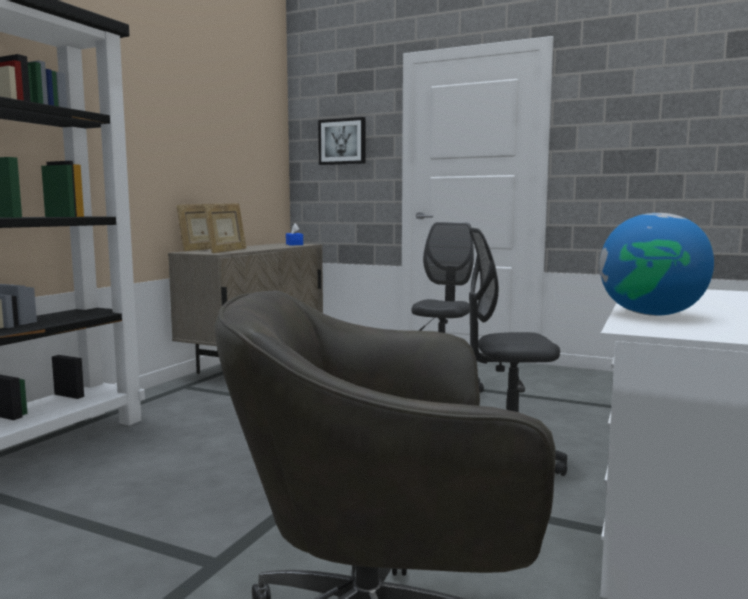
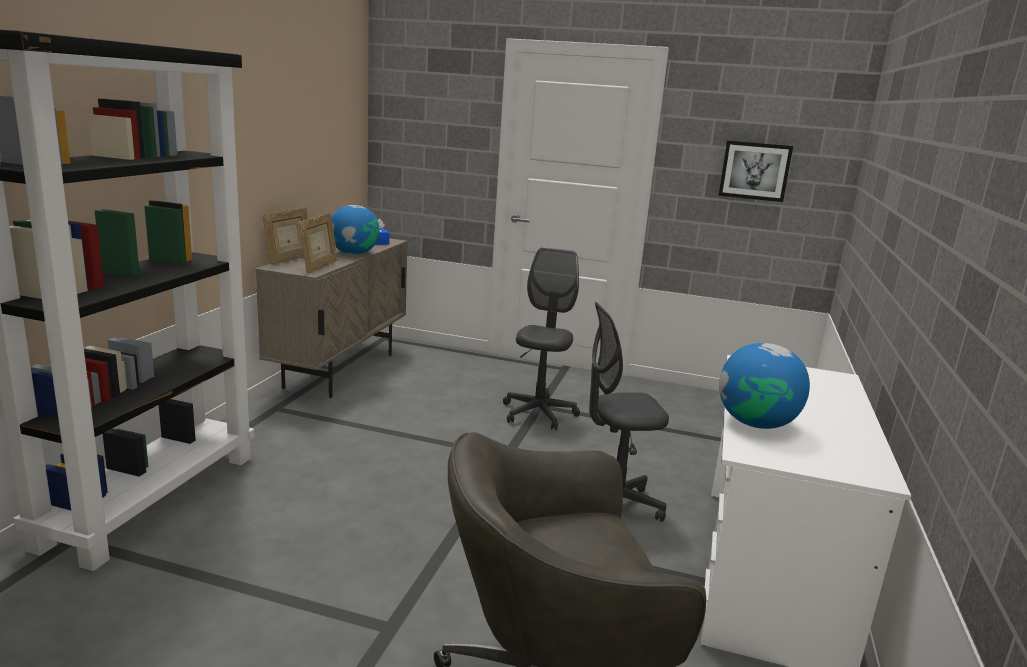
camera: 10 degrees left, 10 degrees up
(266, 247) = (354, 253): none -> globe
(342, 141) = (432, 126): picture -> picture (754, 171)

